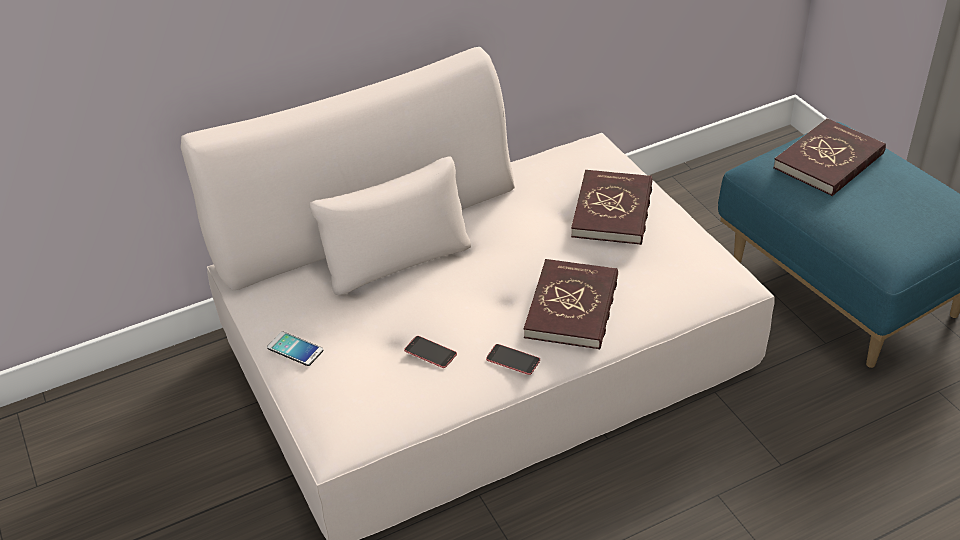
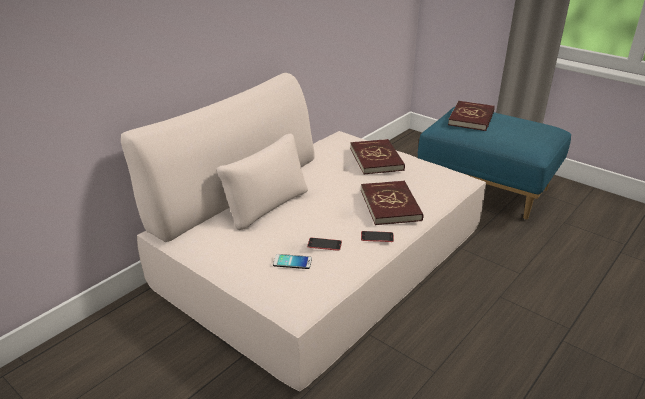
camera: 25 degrees left, 10 degrees down
(295, 349) = (234, 262): phone -> phone (292, 262)

